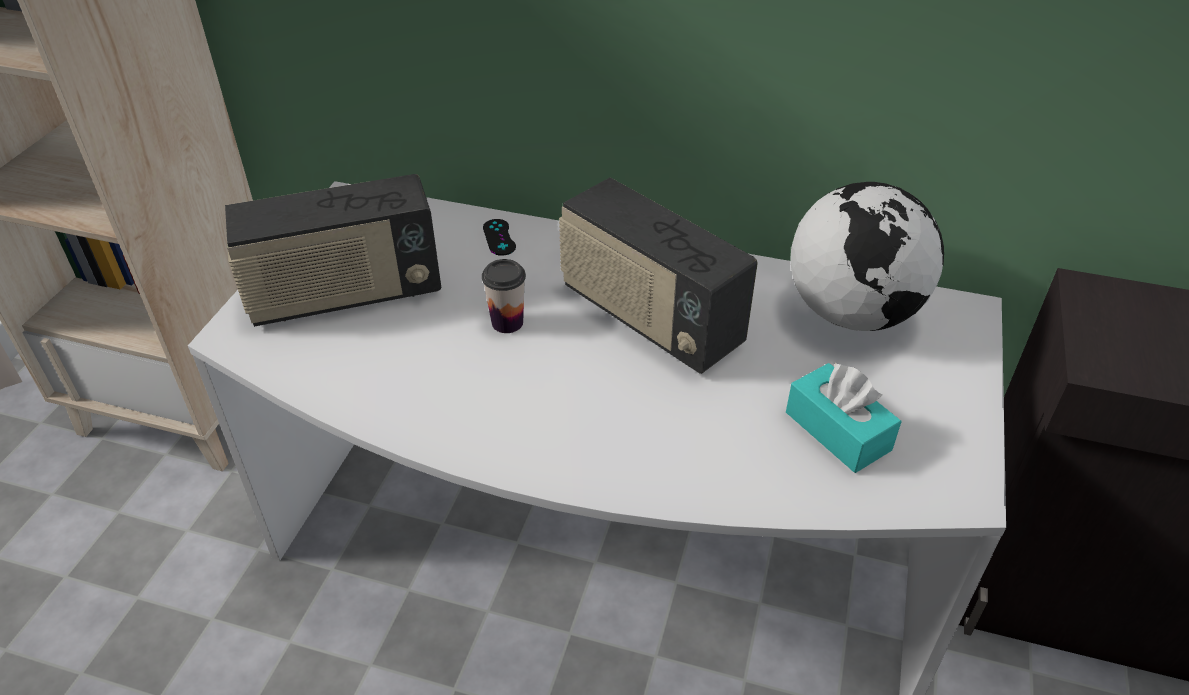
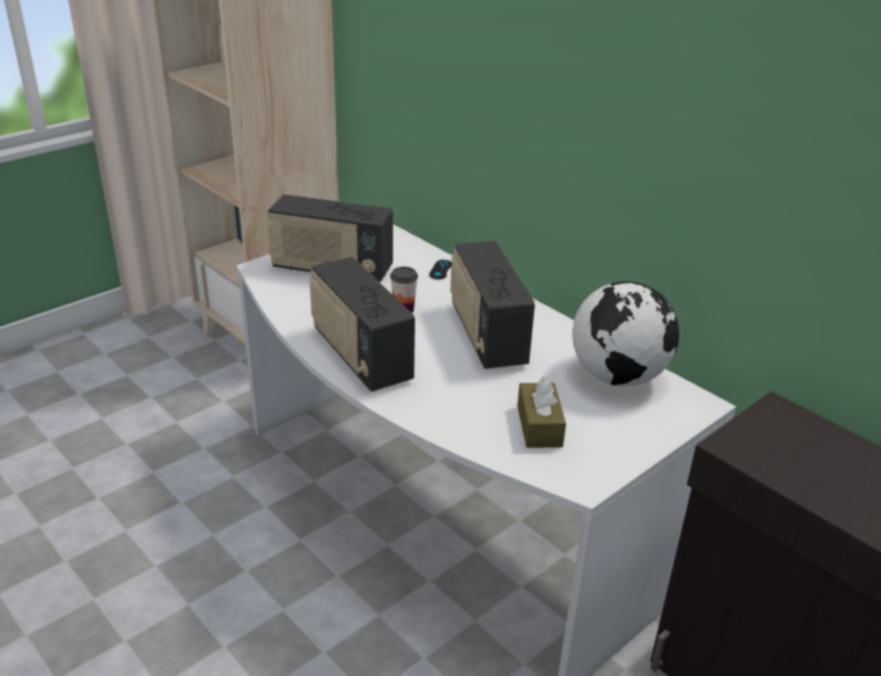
camera: 30 degrees right, 10 degrees down
(516, 427) = (360, 356): none -> radio
(837, 431) = (539, 426): turquoise tissue box -> brown tissue box

